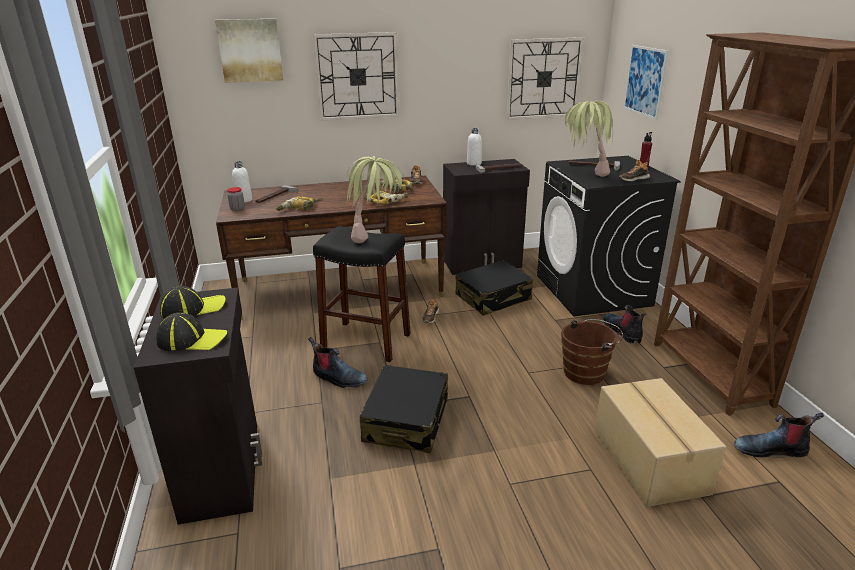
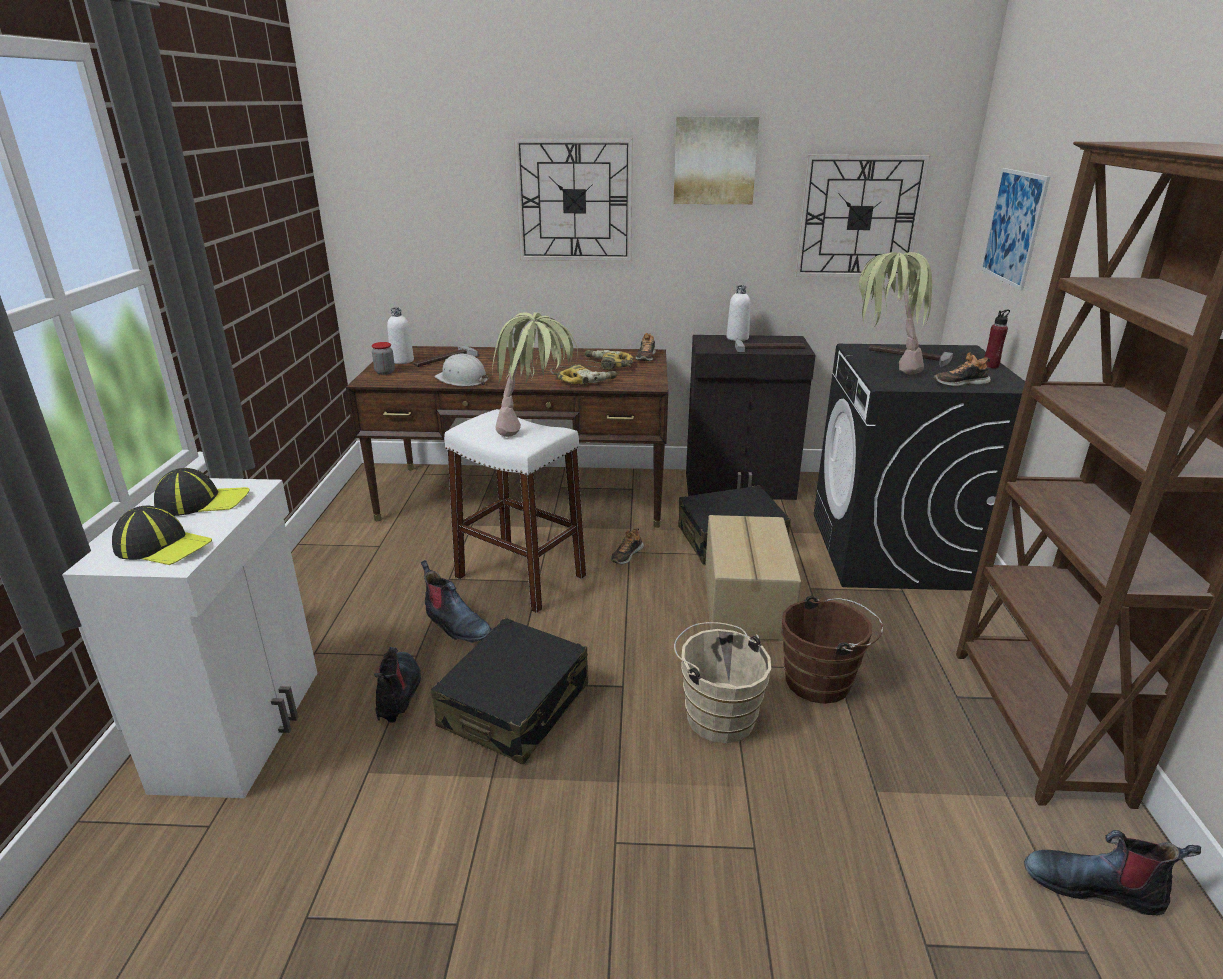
camera: 15 degrees right, 0 degrees up
(224, 469) = (243, 727): black cabinet -> white cabinet
(250, 50) = (429, 158): picture -> picture (714, 160)
(299, 209) = (462, 379): power drill -> white hard hat
(366, 341) = (520, 576): black stool -> white stool
(534, 402) = (717, 714): none -> beige bucket
(623, 332) = (911, 625): boot -> boot (398, 693)
(648, 461) = (858, 857): cardboard box -> cardboard box (744, 603)

